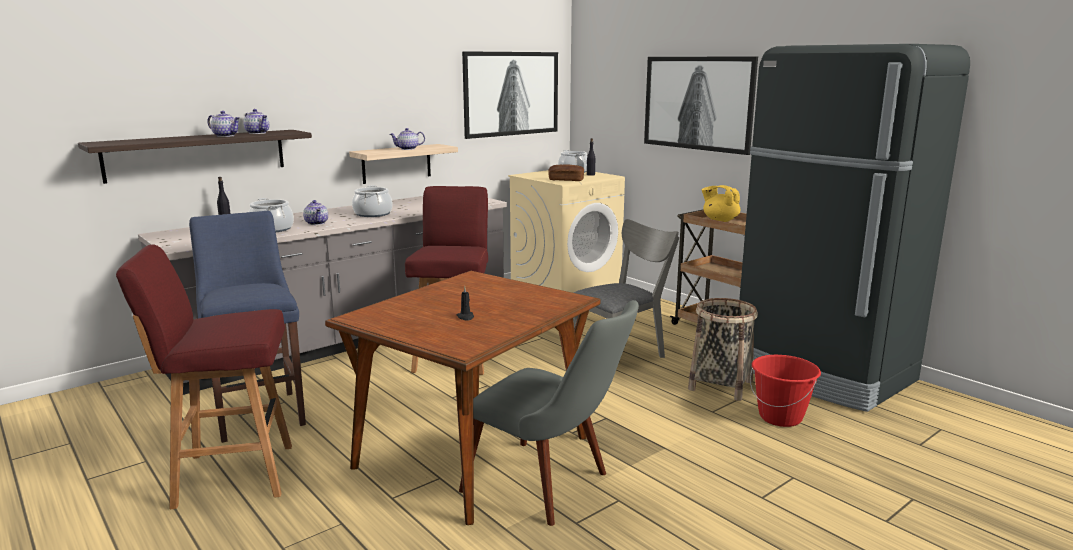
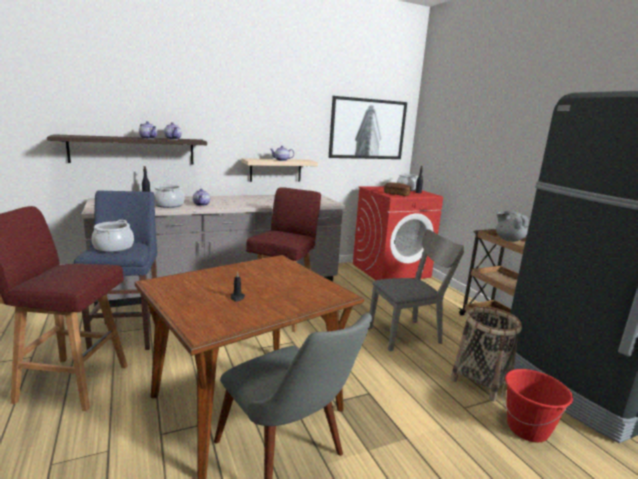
camera: 15 degrees right, 0 degrees up
(373, 214) = (245, 203): cooking pot -> cooking pot (114, 248)
(565, 286) = (391, 270): beige washing machine -> red washing machine
(697, 103) = (504, 144): picture -> none
(720, 220) = (509, 240): yellow teapot -> grey teapot

